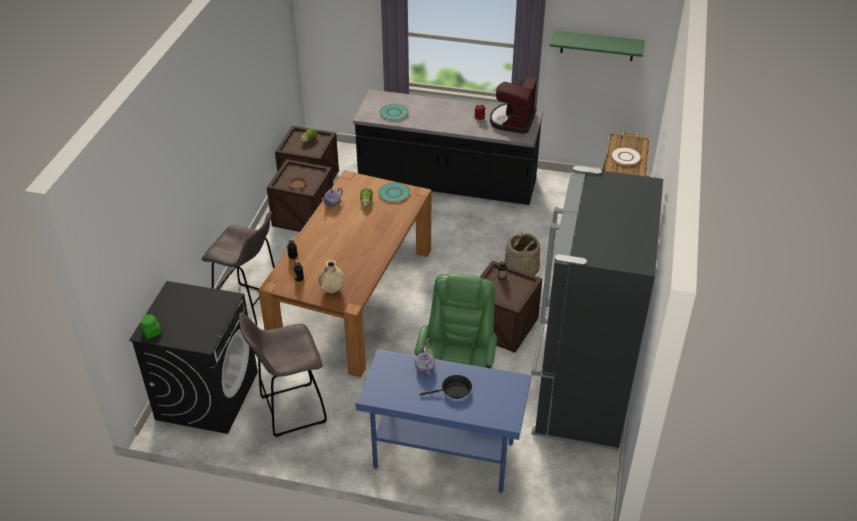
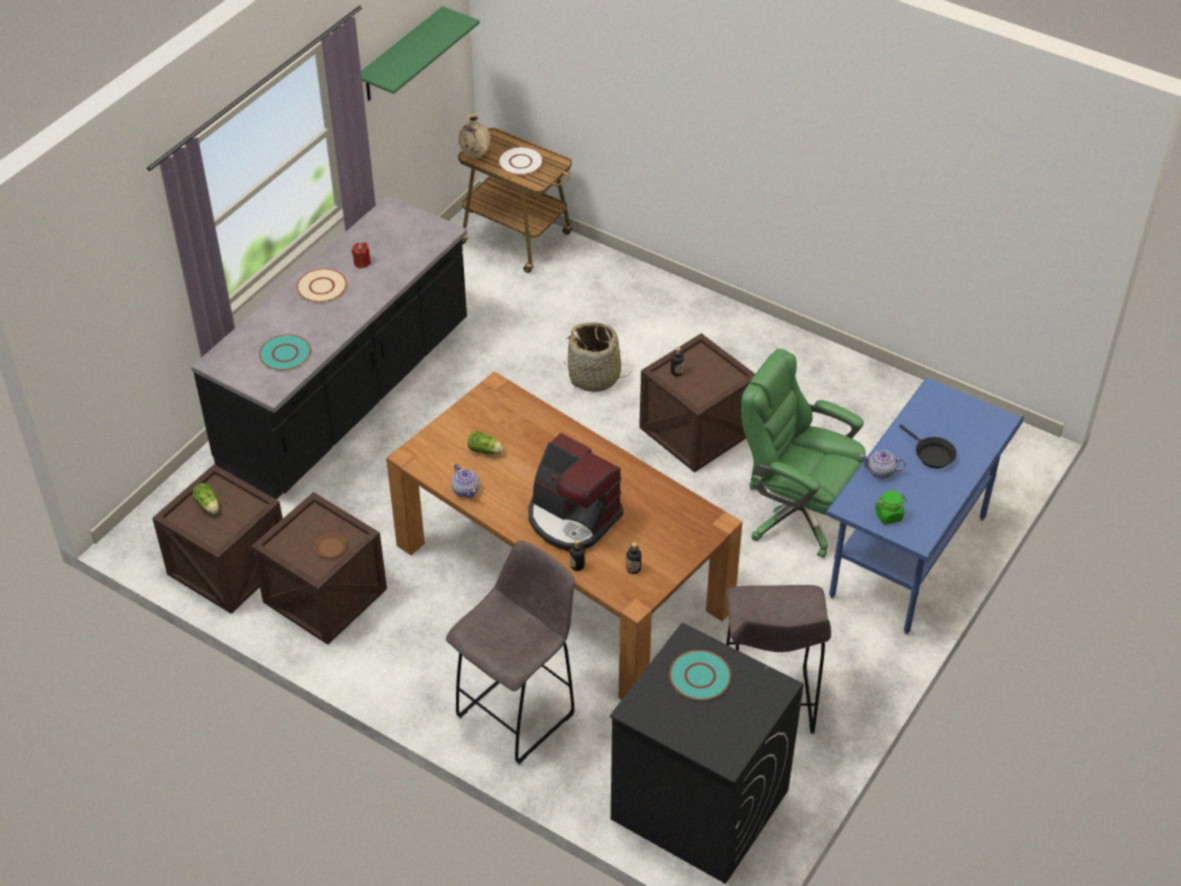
camera: 70 degrees left, 5 degrees up
(152, 332) = (729, 750): green jar -> green jar (888, 515)
(332, 289) = (675, 536): beige vase -> beige vase (475, 154)
(394, 193) = (481, 414): turquoise plate -> turquoise plate (700, 676)
(451, 110) = (322, 287): none -> beige plate
(453, 391) = (931, 455): black frying pan -> black frying pan turned 135 degrees clockwise
(512, 120) = (393, 231): coffee machine -> coffee machine (572, 518)
(579, 393) = (848, 396): black fridge -> none

